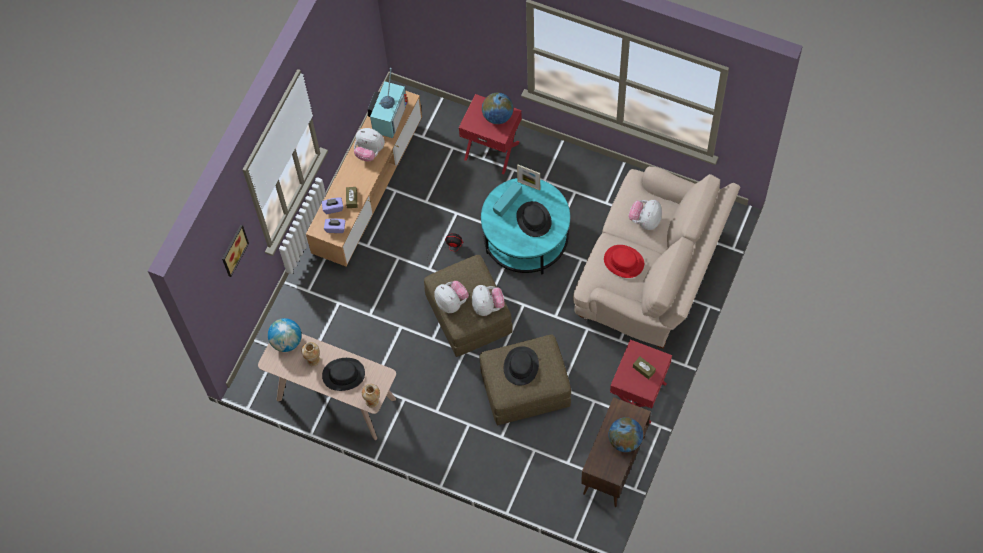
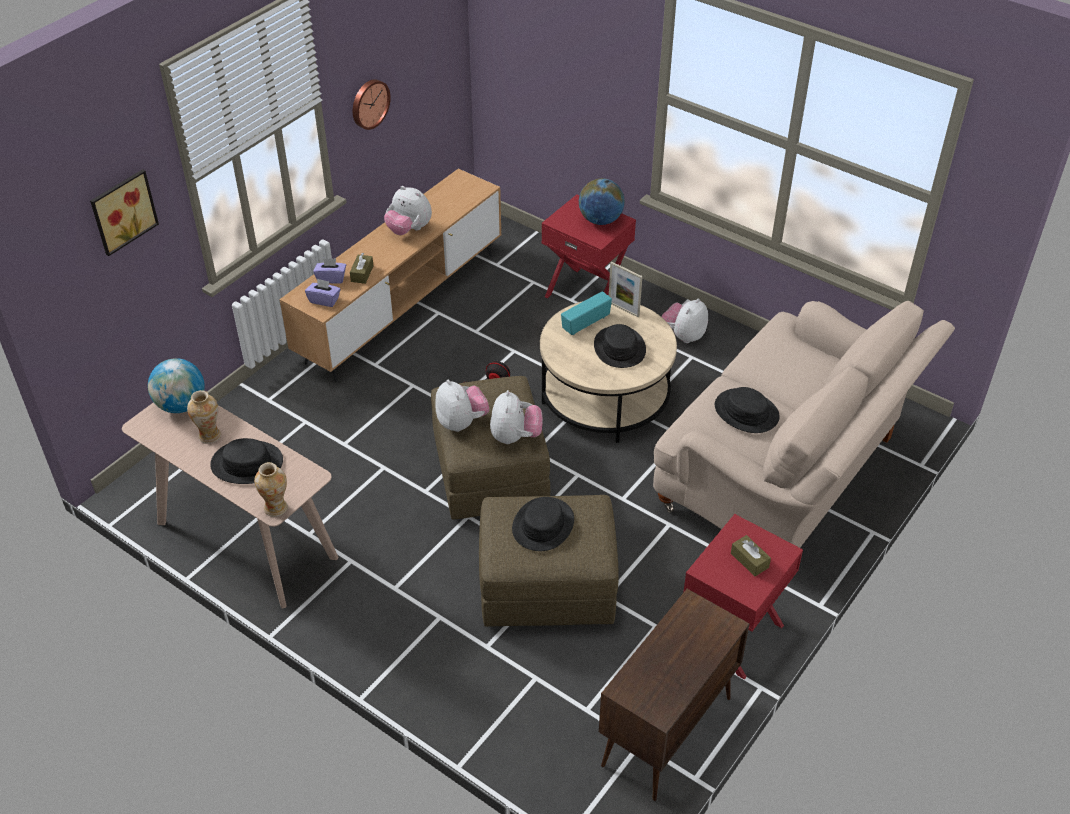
camera: 10 degrees right, 20 degrees down
(332, 89) = (369, 103): none -> wall clock
(387, 116) = (449, 200): television -> none
(526, 238) = (605, 396): turquoise coffee table -> beige coffee table
(623, 262) = (746, 412): red hat -> black hat
(625, 440) = (692, 660): globe -> none
(645, 220) = (791, 369): plush toy -> plush toy (683, 335)

